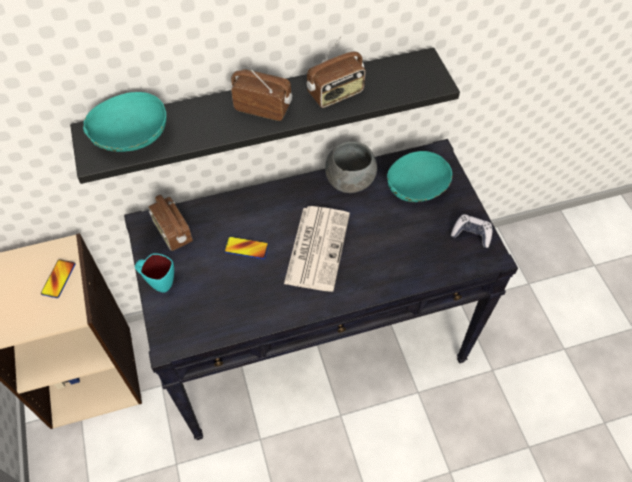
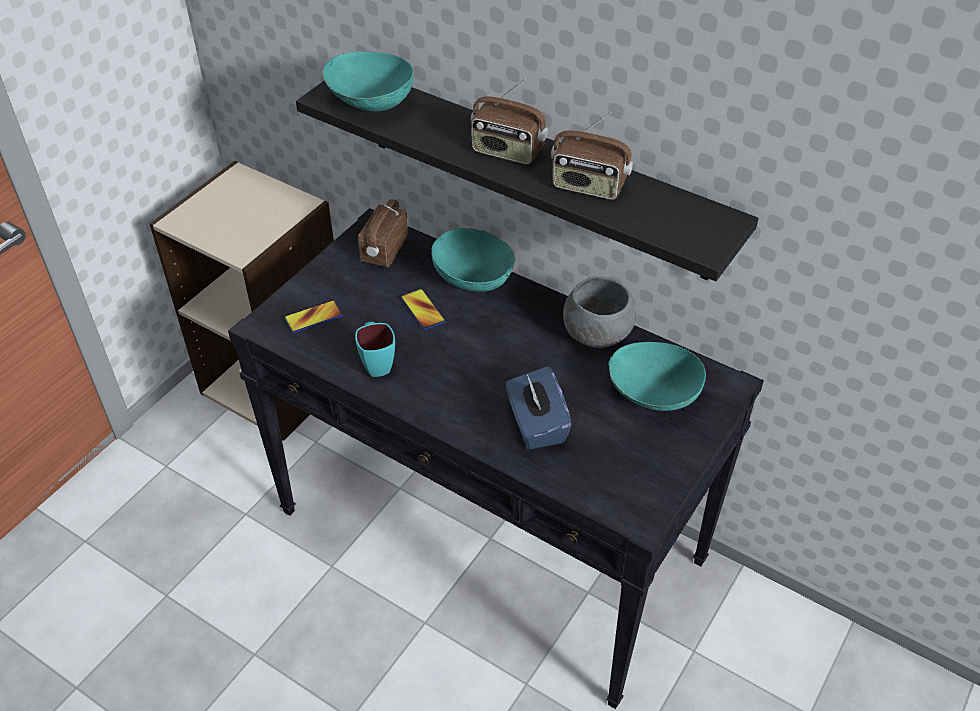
camera: 50 degrees right, 10 degrees down
(58, 279) = (268, 221): phone -> phone (314, 317)
(158, 282) = (320, 276): turquoise mug -> turquoise mug (376, 363)
(247, 205) = (474, 278): none -> turquoise bowl
(263, 107) = (507, 152): radio -> radio turned 135 degrees clockwise
(317, 247) = (482, 360): newspaper -> none
(389, 256) = (536, 424): none -> blue tissue box
(471, 234) = (649, 480): game controller -> none

